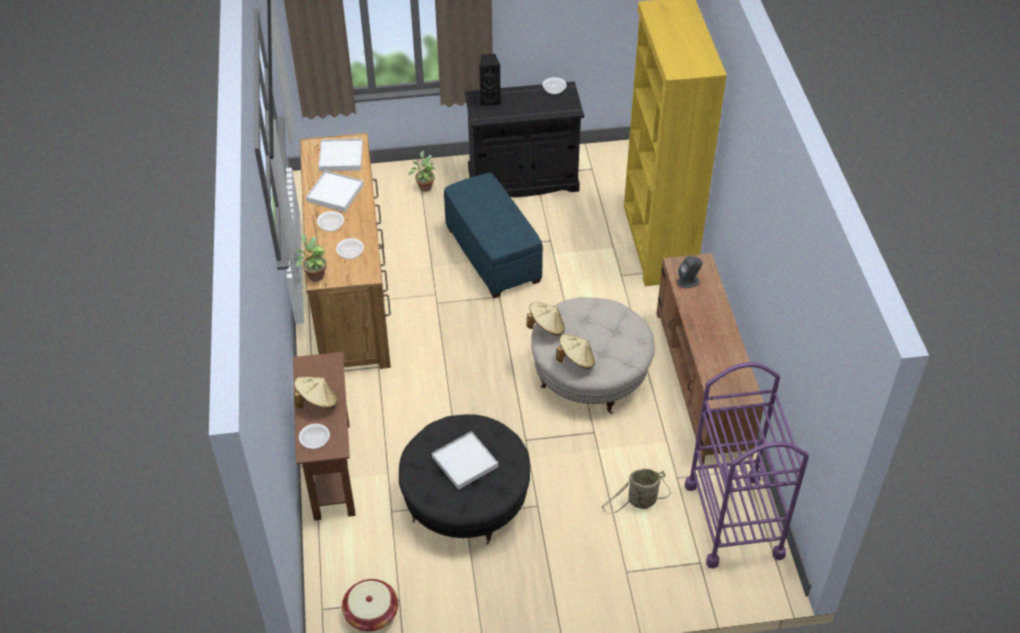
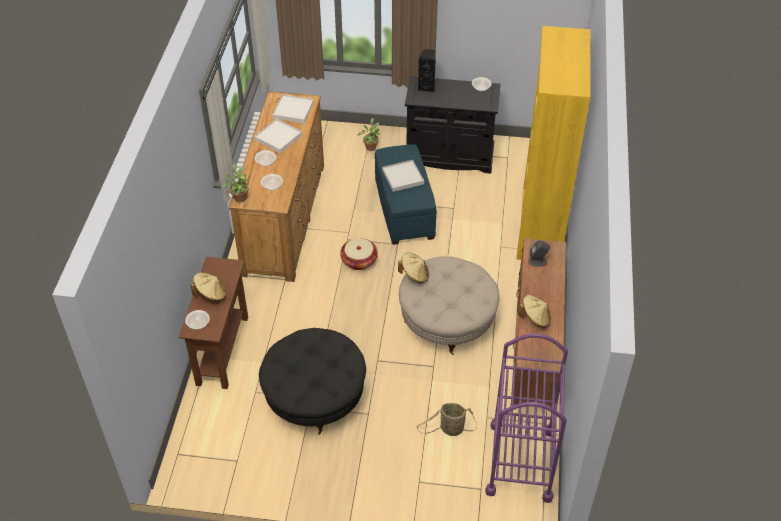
camera: 15 degrees right, 0 degrees up
(371, 613) = (212, 466): basket -> basket (359, 261)
(464, 462) = (312, 366): white tray -> white tray (402, 177)
(576, 360) = (428, 305): beige hat -> beige hat (535, 318)

